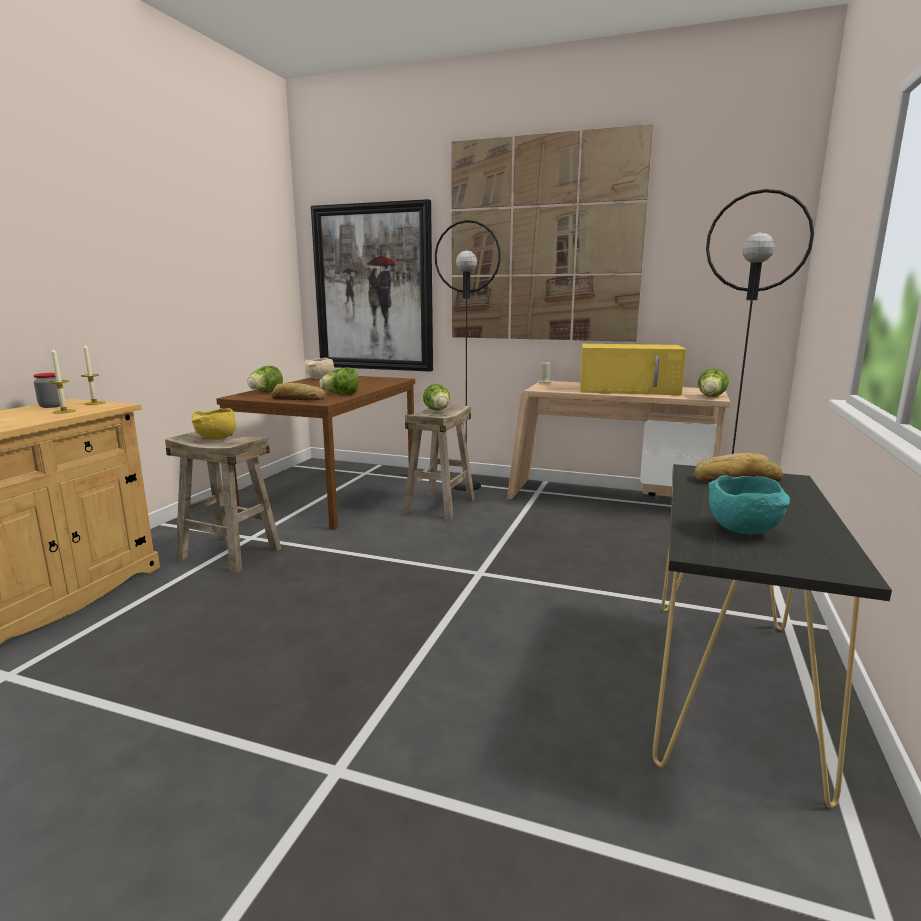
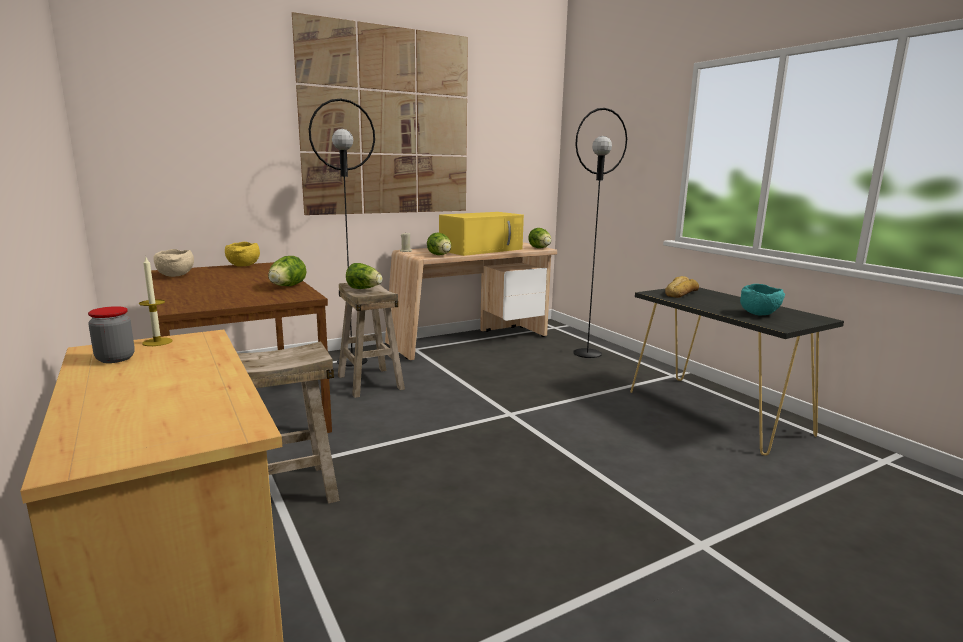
camera: 50 degrees left, 0 degrees up
(64, 411) = (183, 357): candle -> none
(216, 439) = (269, 358): yellow bowl -> yellow bowl (243, 266)
(265, 392) = (189, 299): lettuce -> lettuce (440, 255)
(298, 399) = (265, 298): bread -> none
(373, 288) = (199, 163): picture -> none

